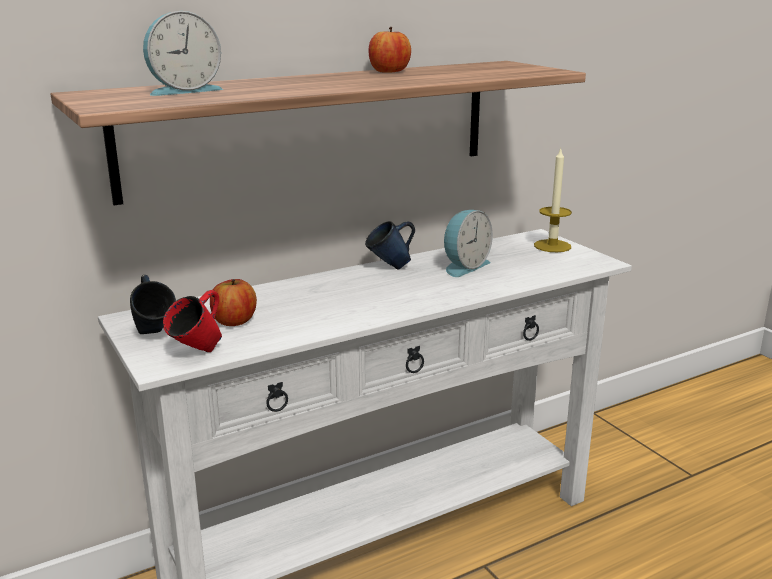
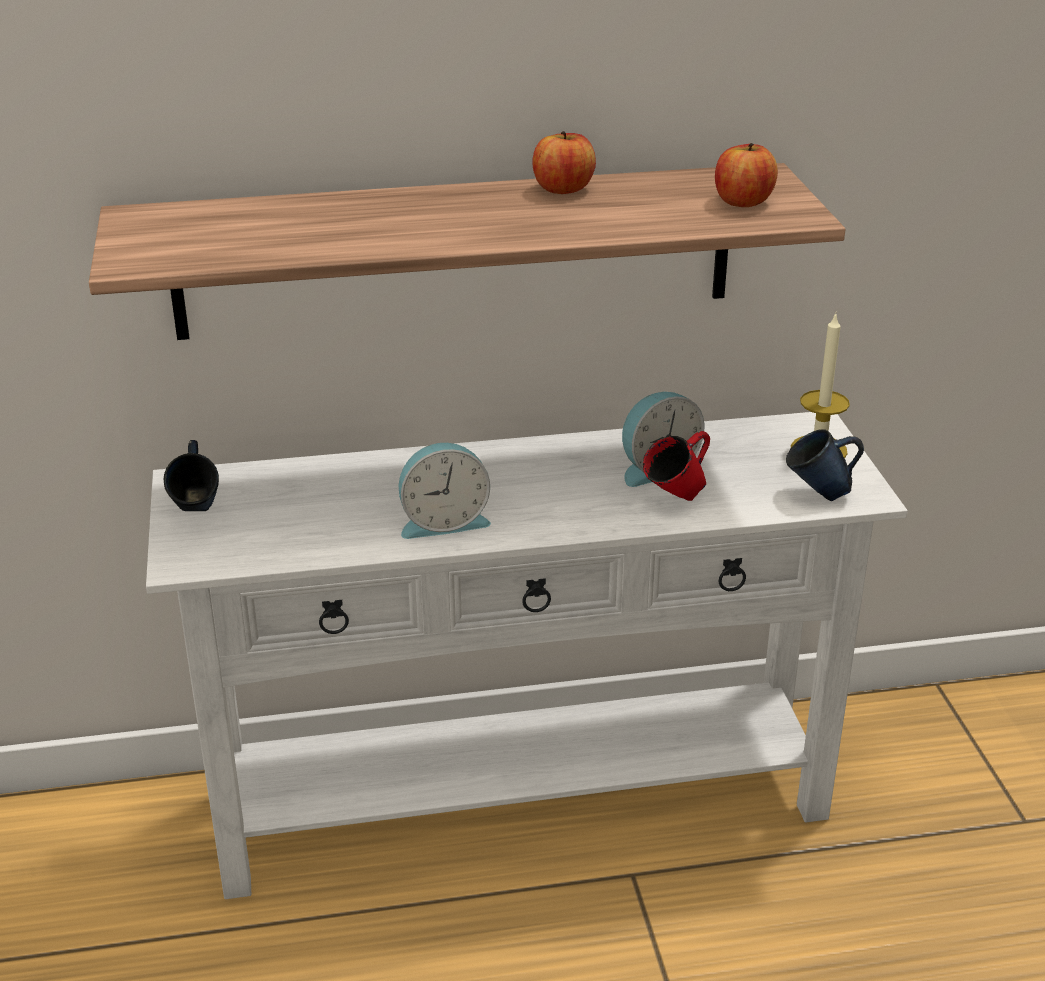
camera: 20 degrees right, 10 degrees up
(183, 90) = (248, 223): alarm clock -> alarm clock (443, 521)
(198, 354) = (231, 554): red mug -> red mug (676, 500)
(234, 321) = (300, 510): apple -> apple (743, 201)
(390, 268) = (553, 452): blue mug -> blue mug (819, 496)

